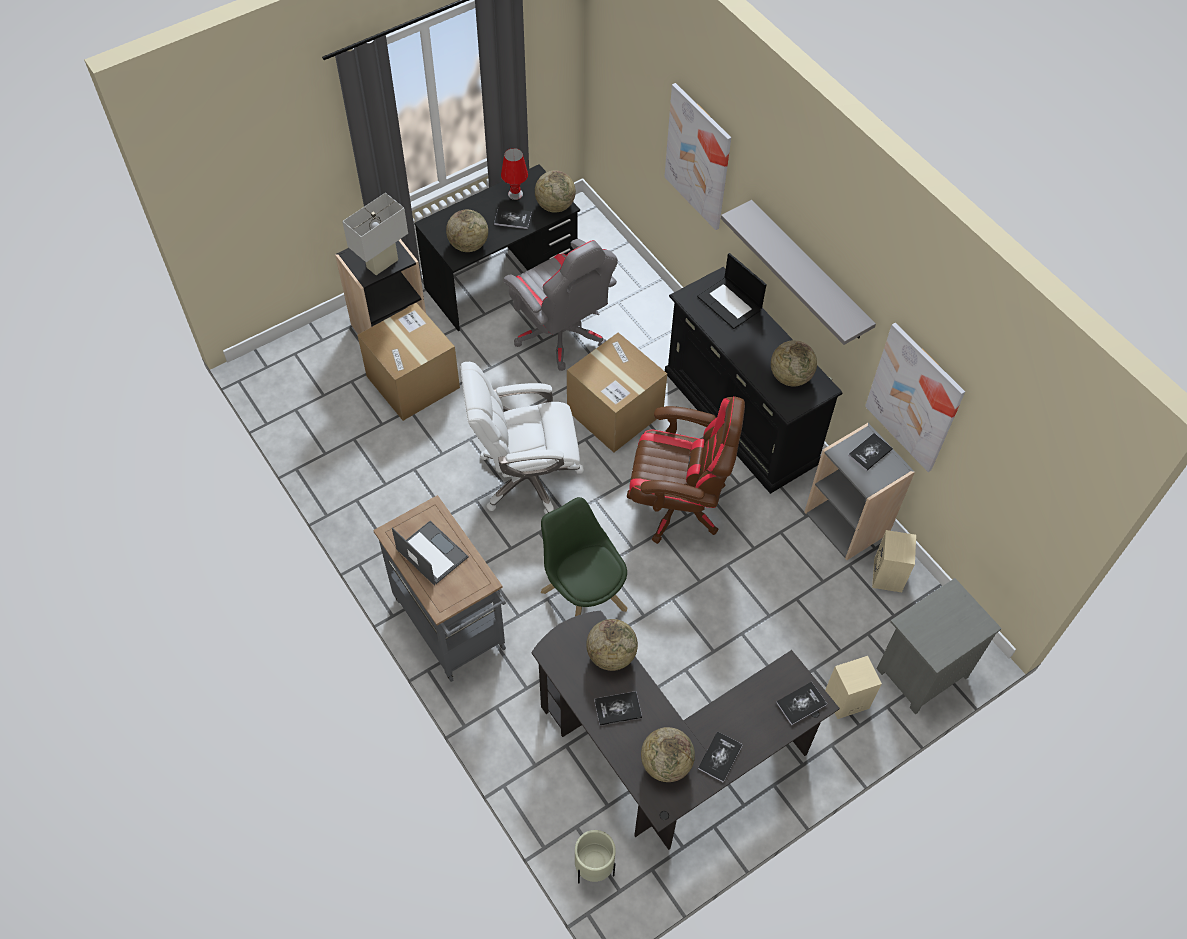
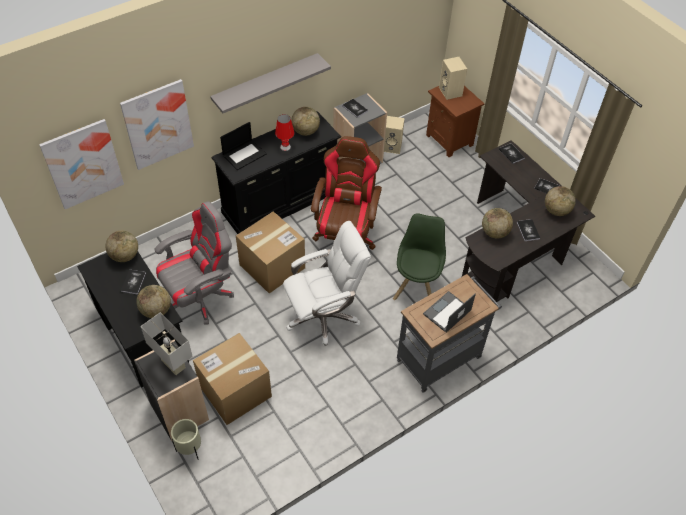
camera: 90 degrees left, 5 degrees down
(515, 194) = (107, 281): red table lamp -> red table lamp (285, 147)
(526, 477) = (324, 316): white office chair -> white office chair turned 105 degrees counterclockwise
(582, 600) = (416, 286): green chair -> green chair turned 135 degrees clockwise
(593, 869) = (583, 284): beige planter -> beige planter (190, 449)
(846, 701) = (469, 171): beige speaker -> beige speaker (451, 92)
(914, 397) = (352, 59): picture -> picture (83, 164)
(919, 672) = (449, 141): grey nightstand -> brown nightstand

